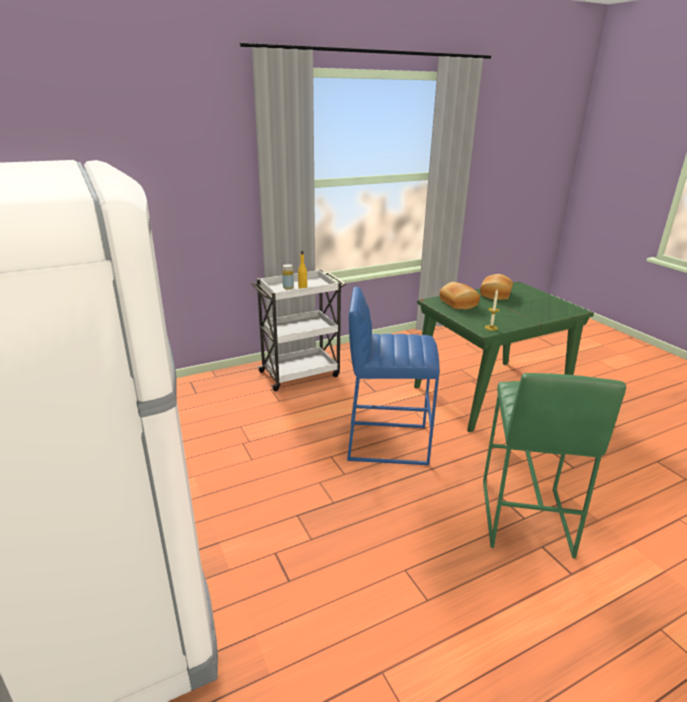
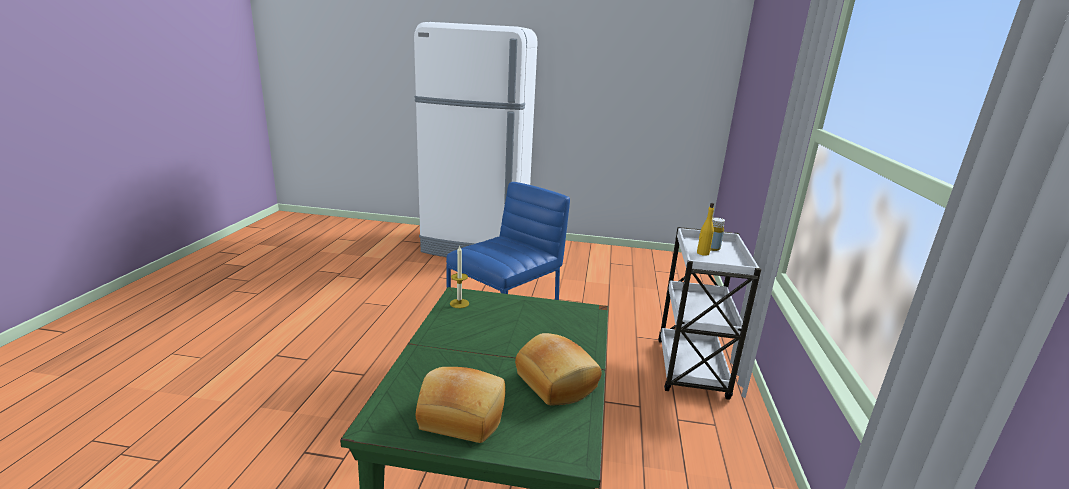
camera: 125 degrees right, 5 degrees down
(457, 303) = (559, 324): bread -> bread (463, 415)
(524, 517) = (333, 370): green stool -> none

